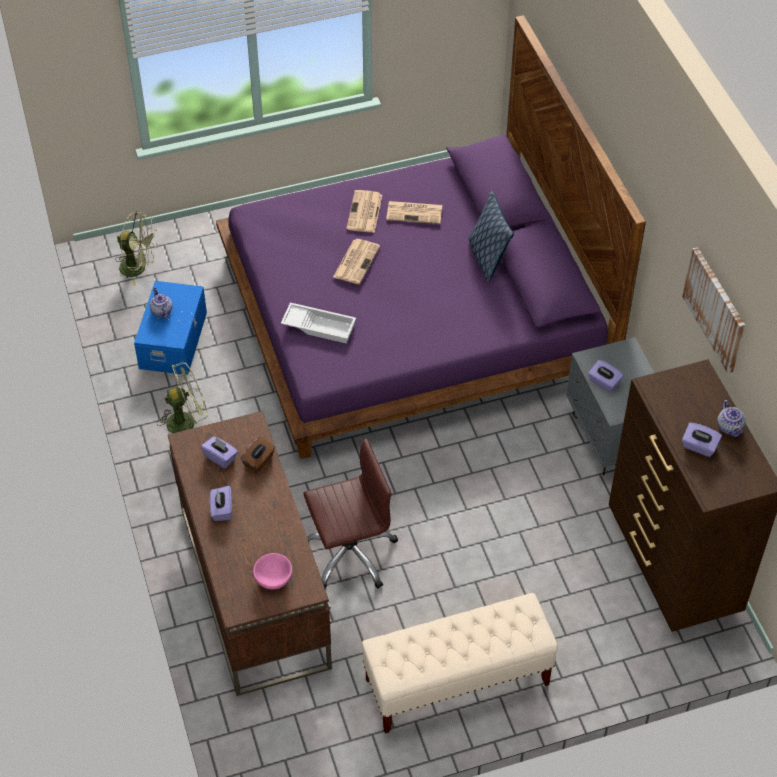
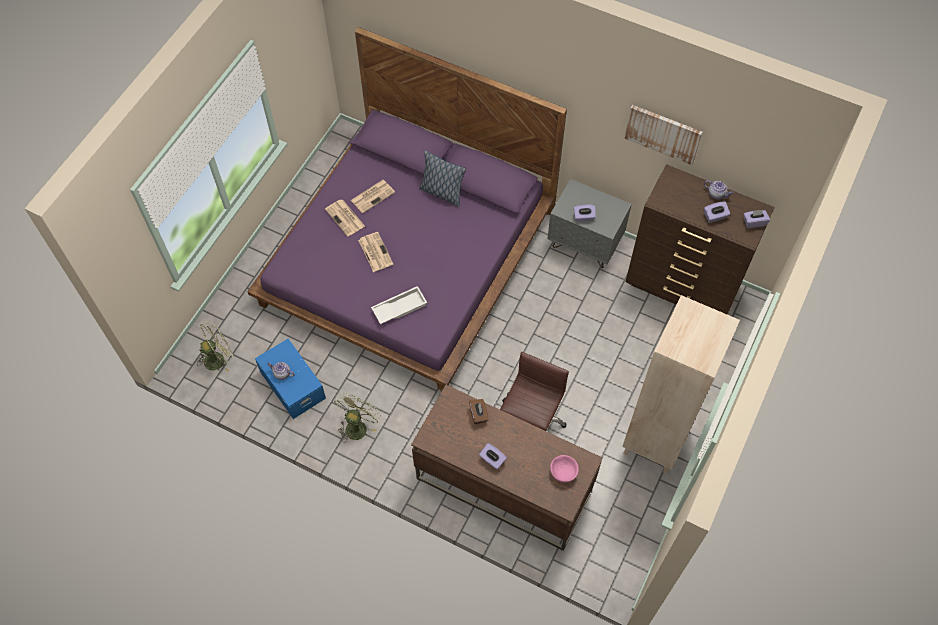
camera: 45 degrees left, 10 degrees up
(220, 457) = (456, 431): purple tissue box -> purple tissue box (754, 222)
(456, 682) = (655, 441): beige bench -> beige bookcase

